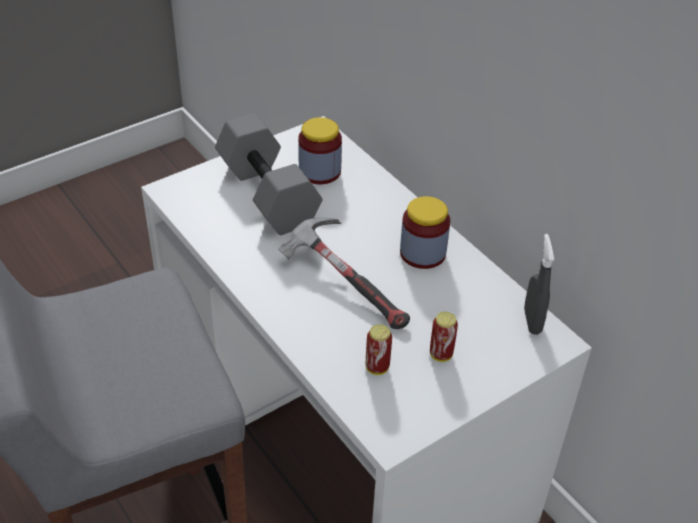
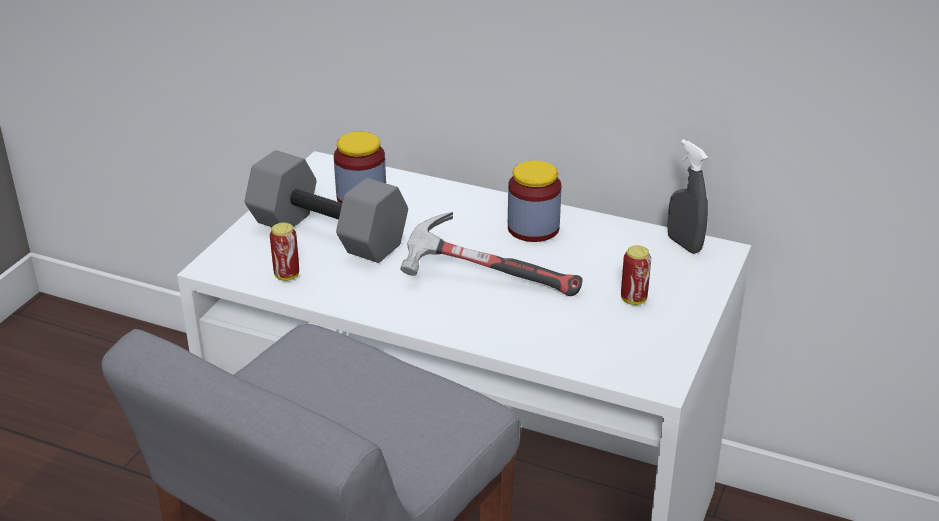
camera: 30 degrees left, 10 degrees down
(377, 367) = (588, 332): can -> can (287, 275)

